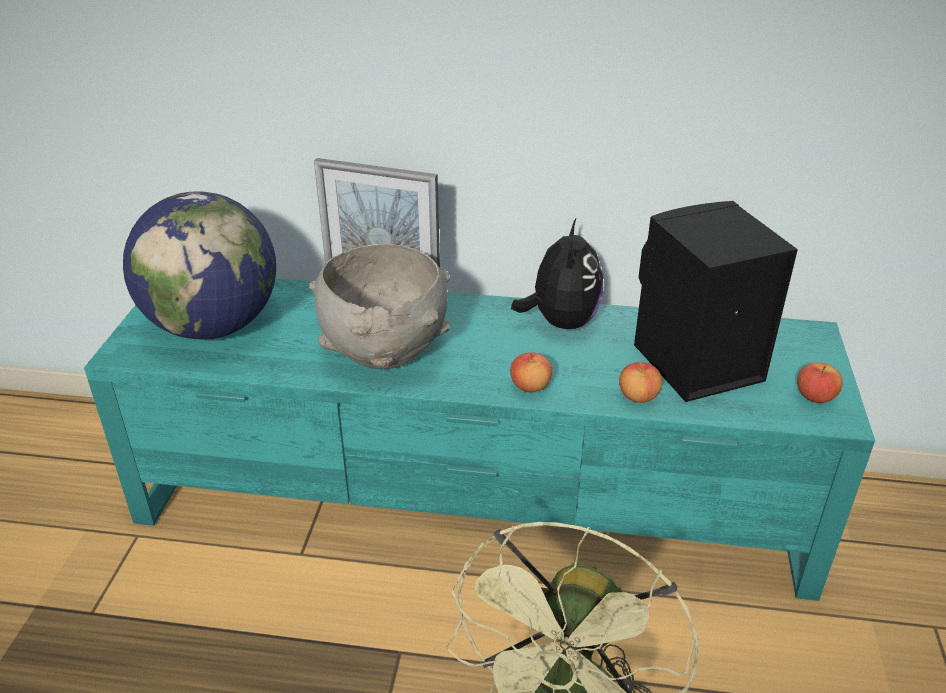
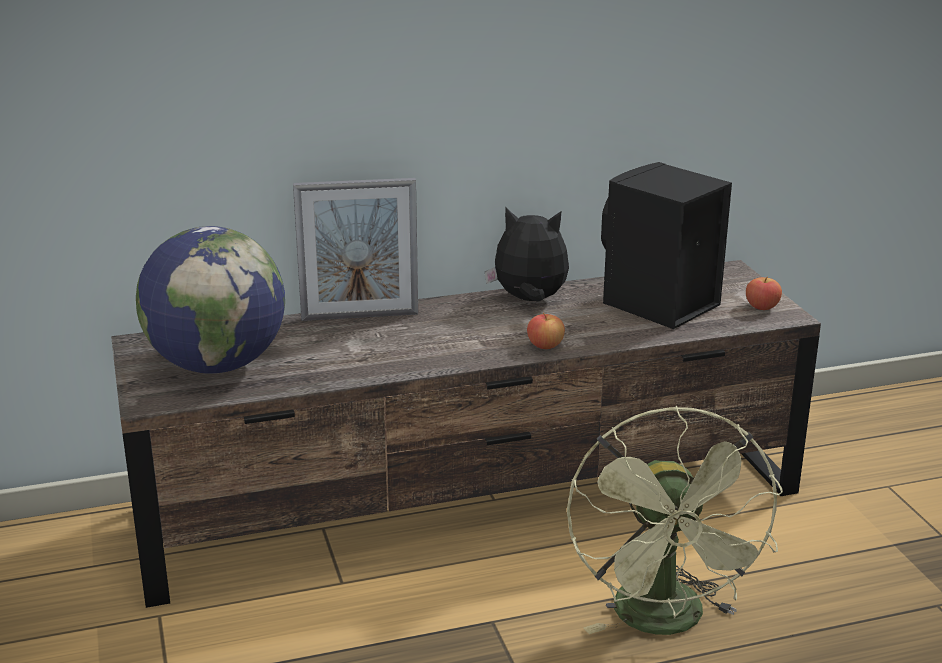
camera: 25 degrees left, 10 degrees down
(385, 356) = (403, 352): grey bowl -> none
(476, 499) = (473, 501): turquoise tv stand -> brown tv stand
(560, 322) = (529, 300): plush toy -> plush toy turned 60 degrees counterclockwise
(638, 396) = (635, 334): apple -> none

